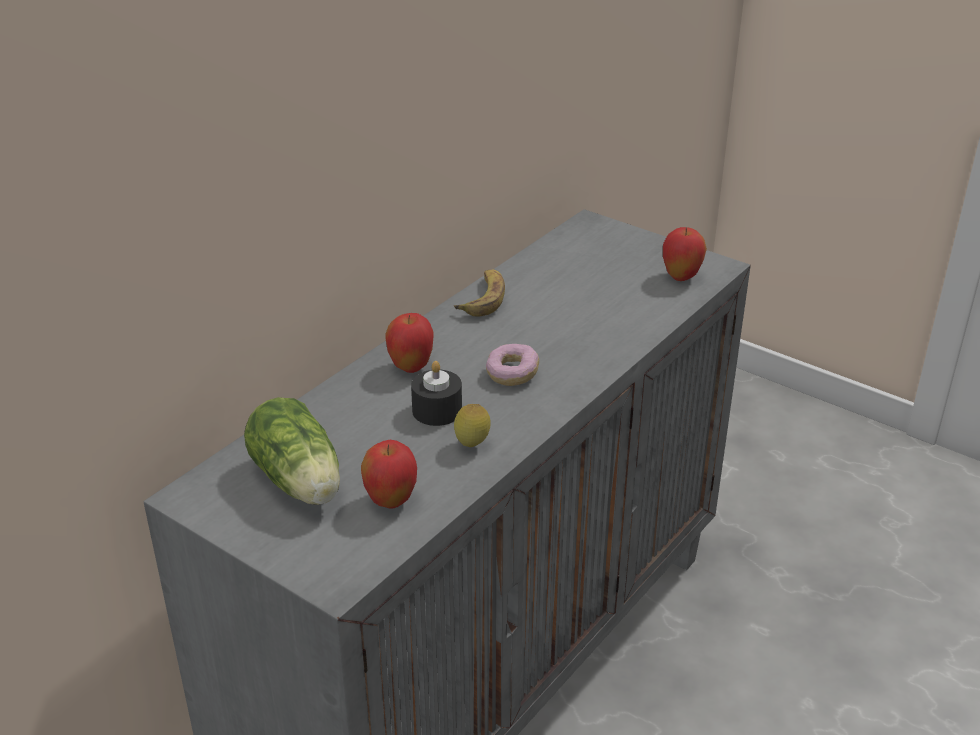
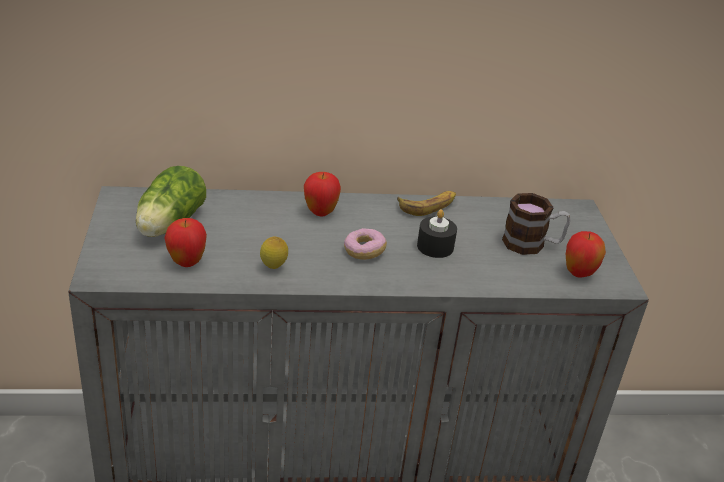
camera: 45 degrees right, 0 degrees up
(437, 410) = (291, 240): black candle -> black candle (435, 247)
(612, 276) = (532, 244): none -> mug

